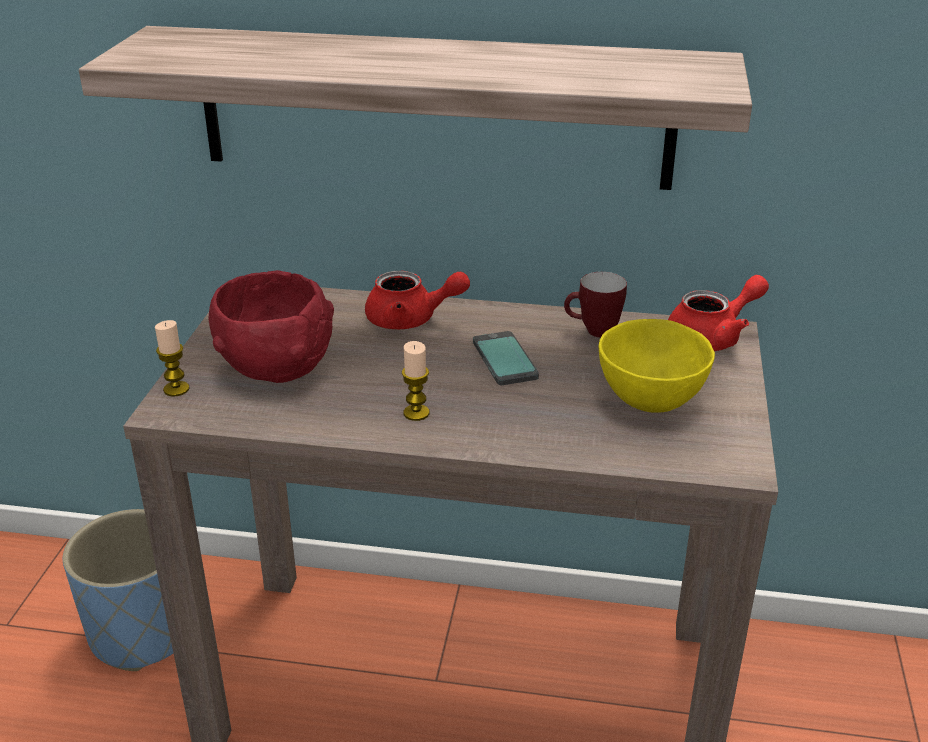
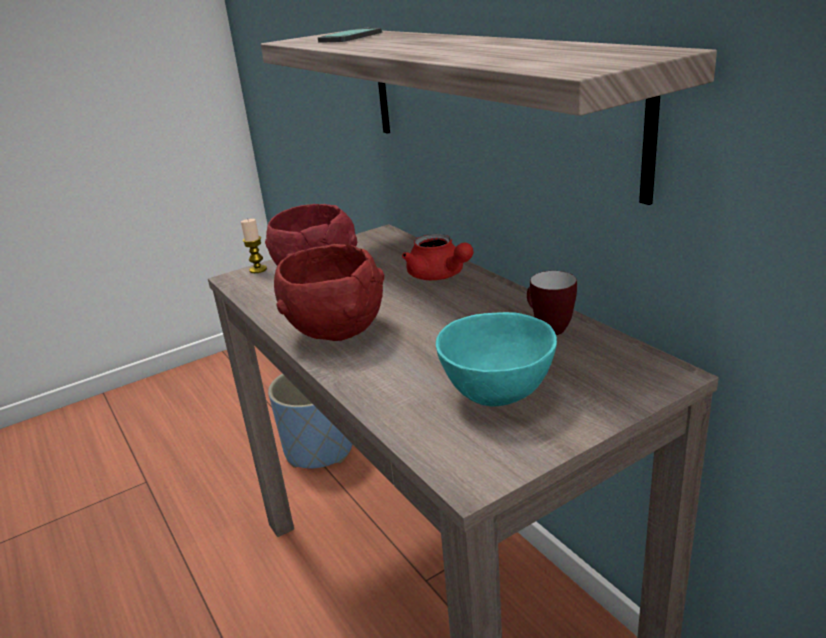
camera: 50 degrees right, 5 degrees down
(416, 413) = (335, 331): candle -> red bowl
(504, 360) = (448, 322): phone -> phone (350, 37)
(650, 399) = (499, 392): yellow bowl -> turquoise bowl
(712, 337) = (645, 371): red teapot -> none

